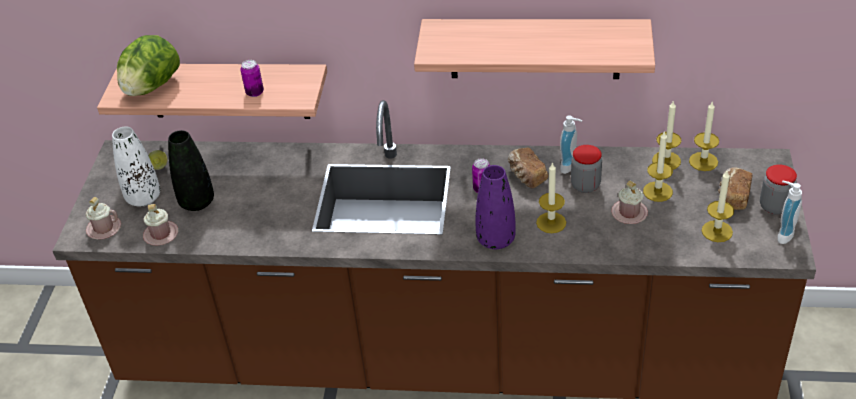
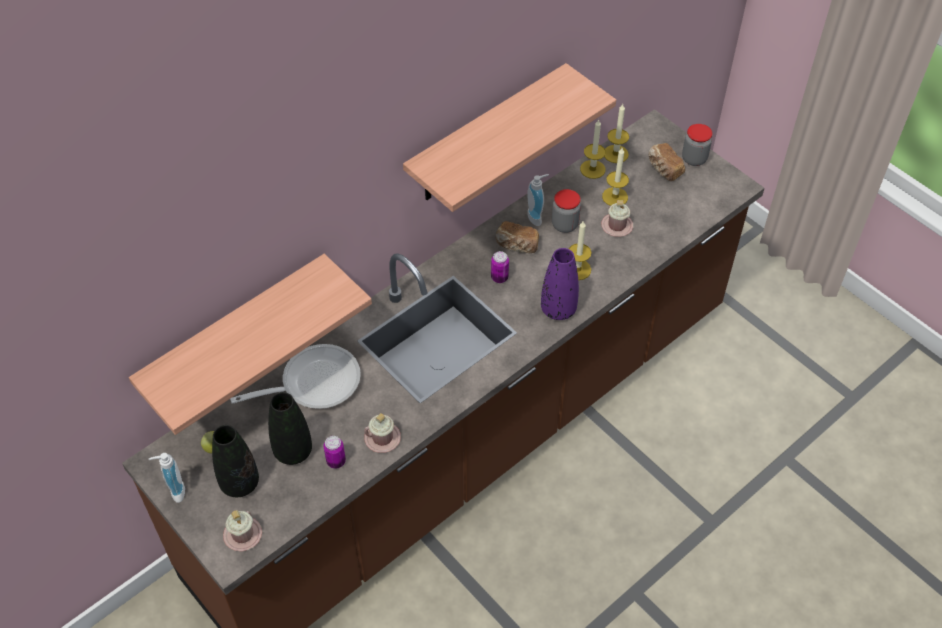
camera: 50 degrees left, 10 degrees up
(143, 198) = (240, 483): white vase -> black vase
(151, 87) = (198, 376): lettuce -> none
(161, 234) = (301, 500): pink mug -> pink mug (382, 438)
(255, 92) = (301, 317): can -> can (336, 461)
(266, 171) = (314, 383): none -> frying pan
(717, 231) = (683, 201): candle -> none
(782, 234) = (720, 176): soap dispenser -> soap dispenser (174, 491)

